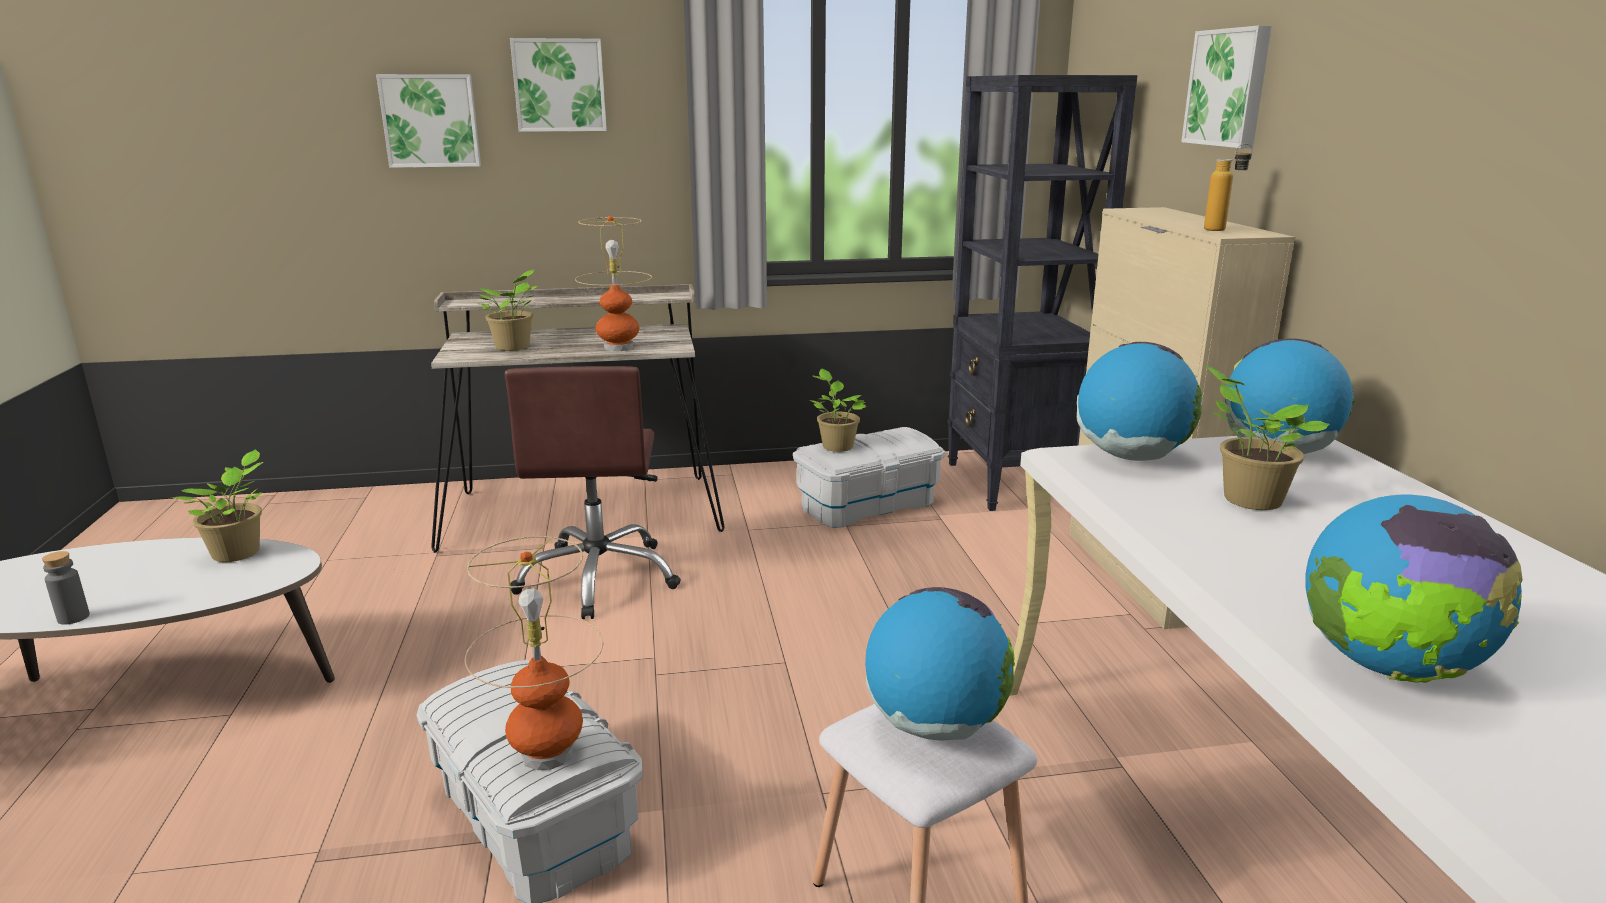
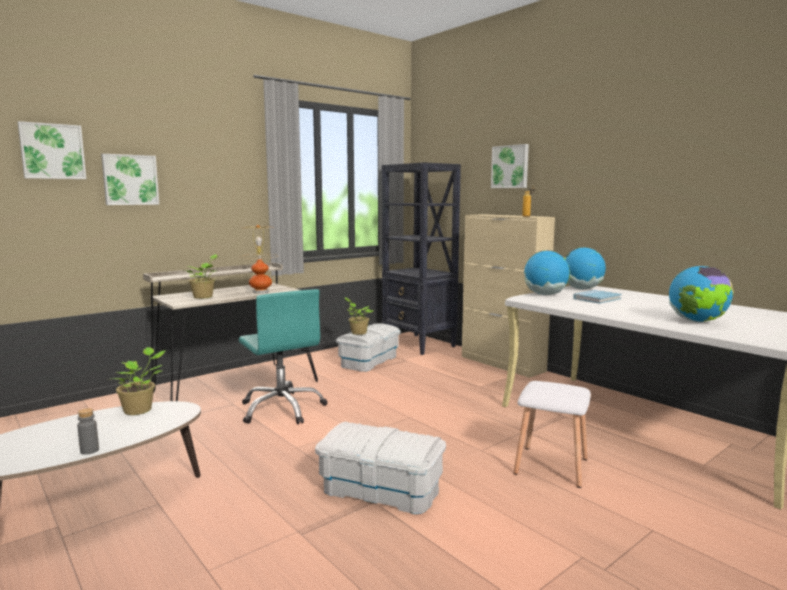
camera: 30 degrees left, 10 degrees down
(548, 753) = (410, 441): table lamp -> none
(559, 85) = (200, 163): picture -> picture (52, 151)
(599, 578) = (282, 409): brown office chair -> turquoise office chair
(935, 726) = (556, 387): globe -> none
(1247, 499) = (597, 299): potted plant -> blue book

